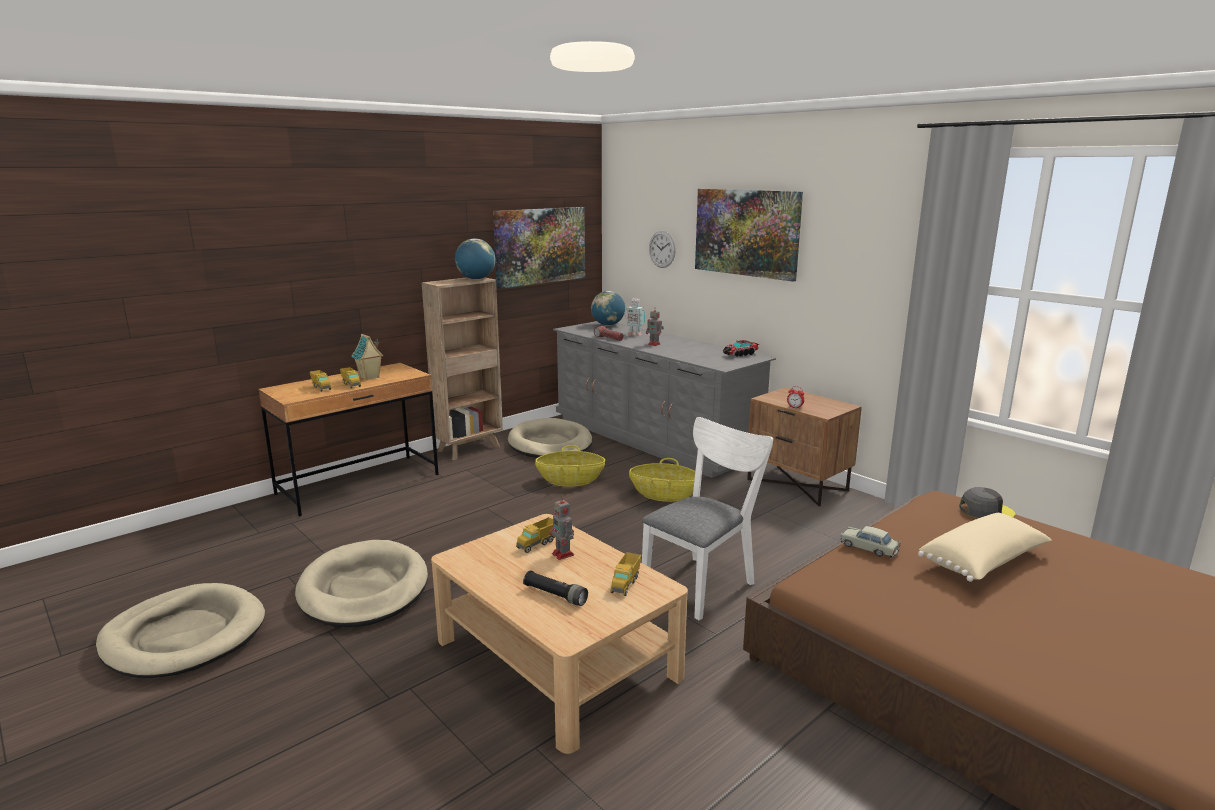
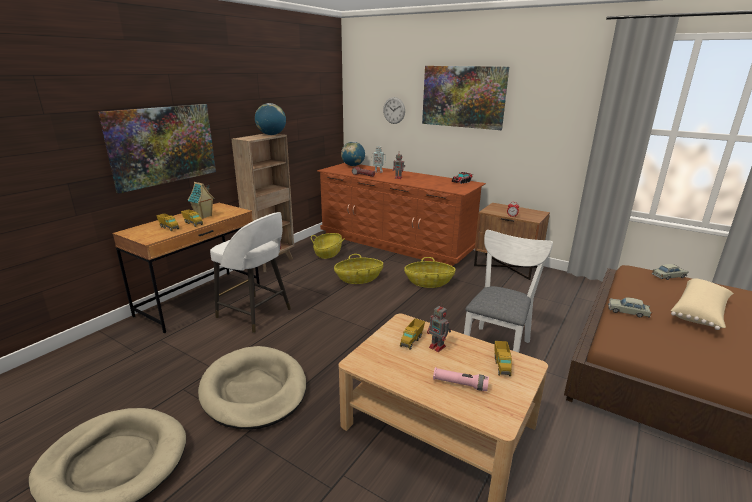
camera: 15 degrees left, 5 degrees up
(413, 507) = (255, 314): none -> white stool
(540, 246) = (306, 109): picture -> picture (163, 145)
(550, 444) = (328, 253): beige dog bed -> basket
(555, 595) = (460, 384): black flashlight -> pink flashlight
(652, 438) = (395, 242): grey dresser -> brown dresser
(985, 511) = (668, 276): grey cap -> beige toy car

